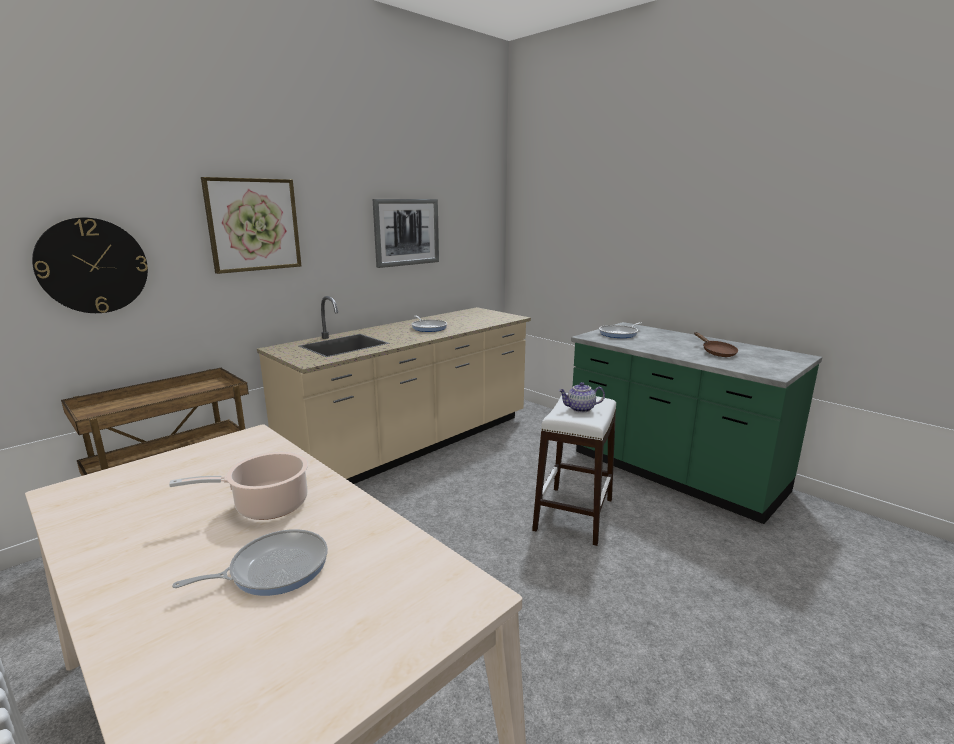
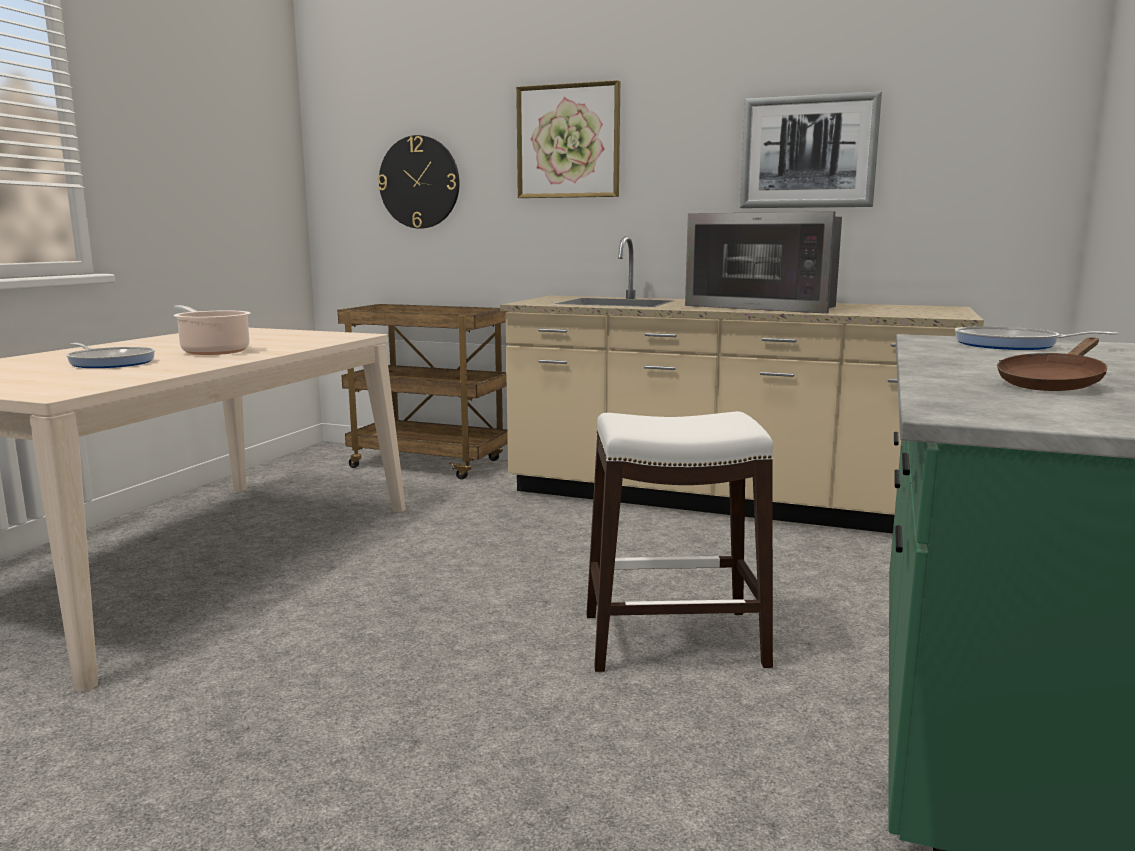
camera: 65 degrees right, 5 degrees down
(428, 327) = (767, 306): frying pan -> microwave
(580, 409) = (671, 421): teapot -> none

